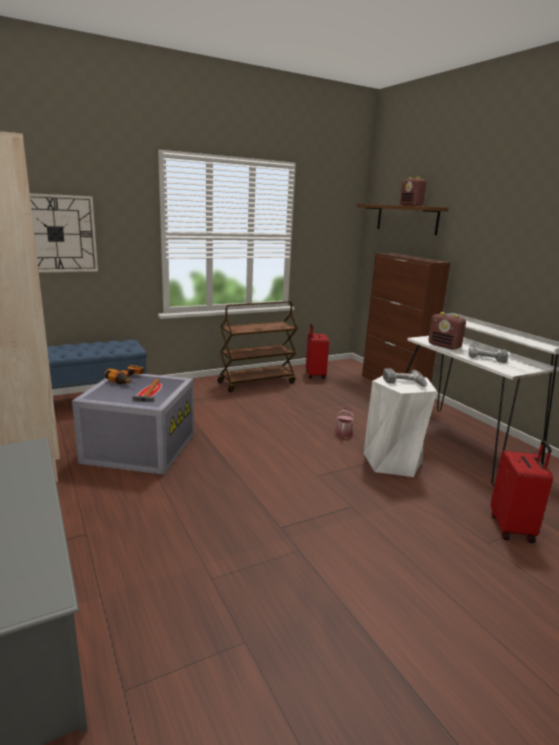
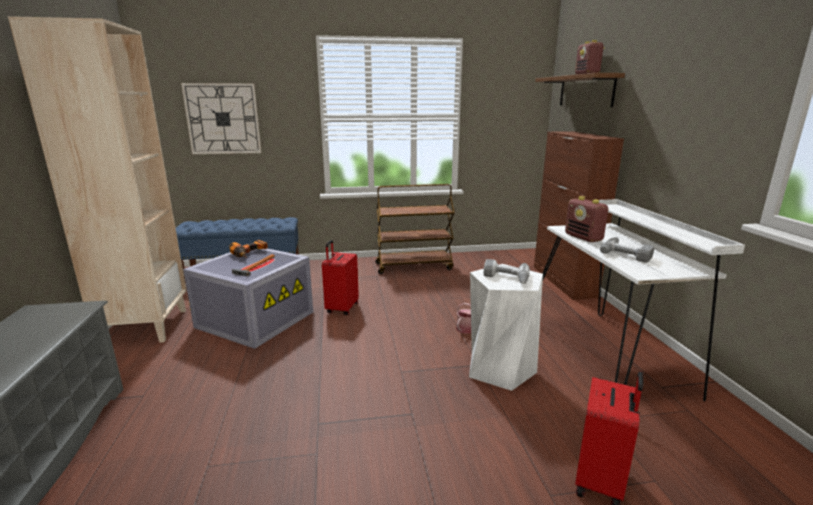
camera: 20 degrees right, 0 degrees up
(314, 375) = (480, 263): red suitcase -> red suitcase (341, 308)

